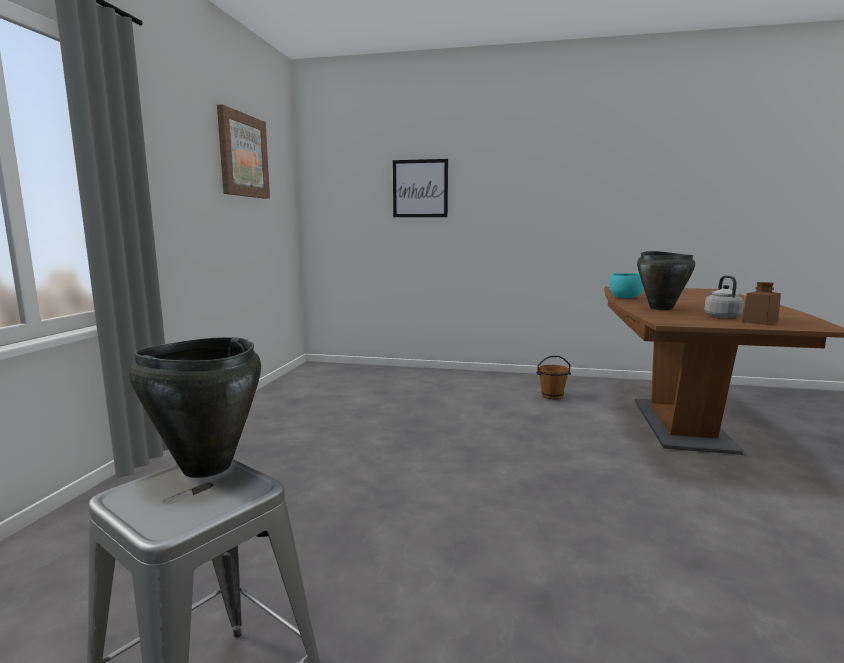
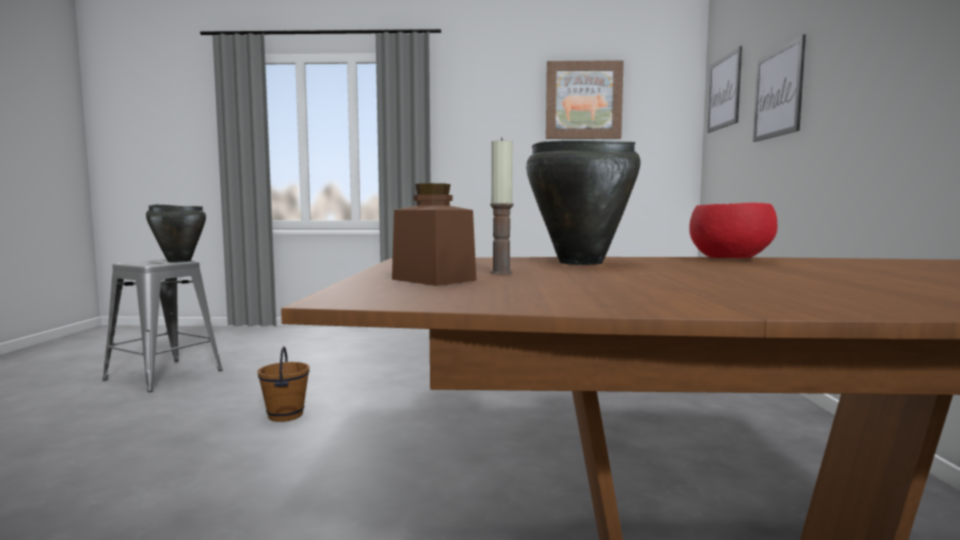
camera: 80 degrees right, 5 degrees down
(339, 171) = (724, 92): none -> picture
(552, 396) = (748, 460): brown bucket -> brown bucket (286, 415)
(625, 298) = (728, 259): turquoise bowl -> red bowl
(721, 316) = (501, 272): grey kettle -> candle

